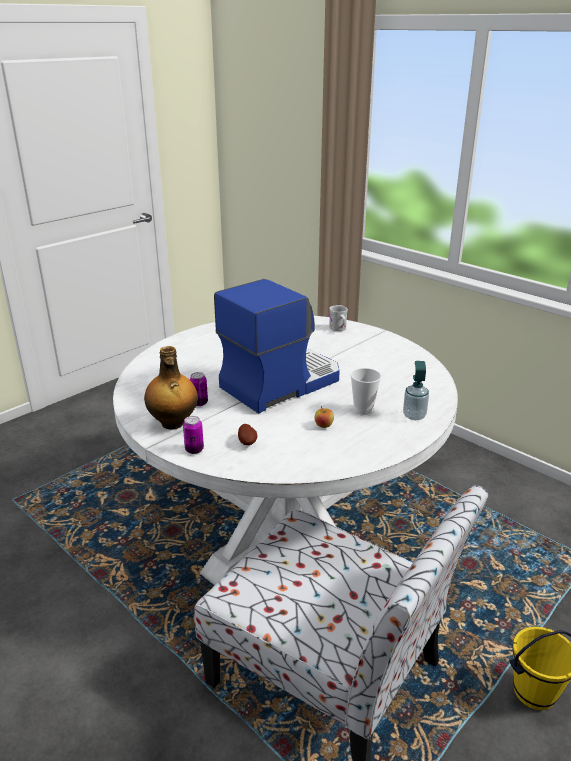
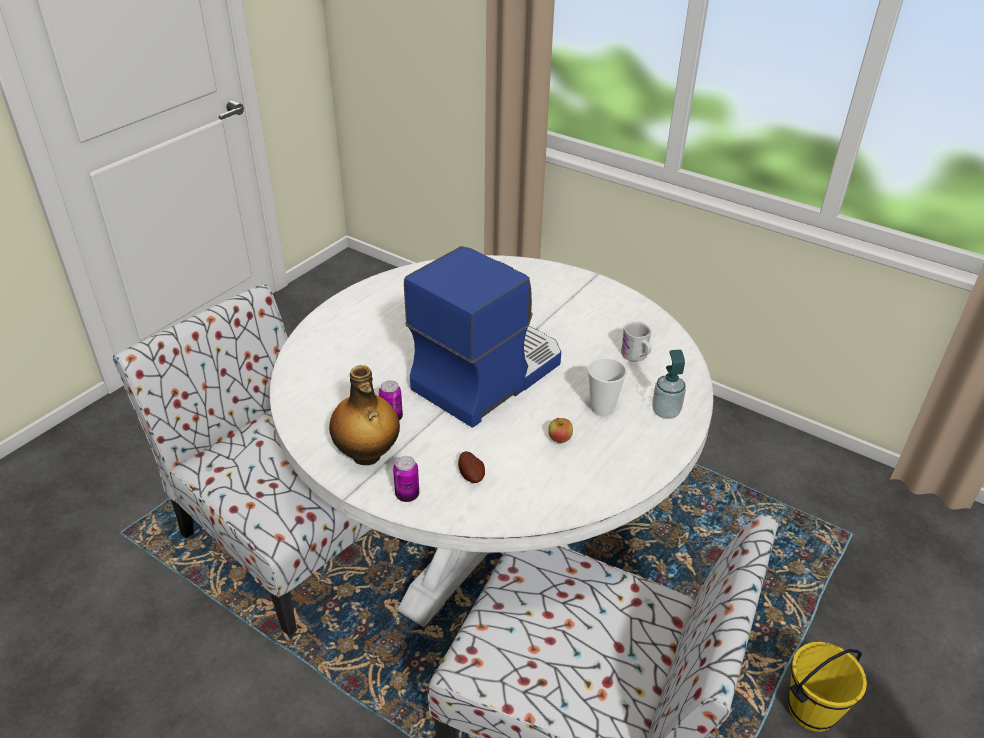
camera: 10 degrees left, 10 degrees up
(134, 513) = (290, 534): none -> chair
(339, 329) = (538, 277): white mug -> white mug (636, 357)

